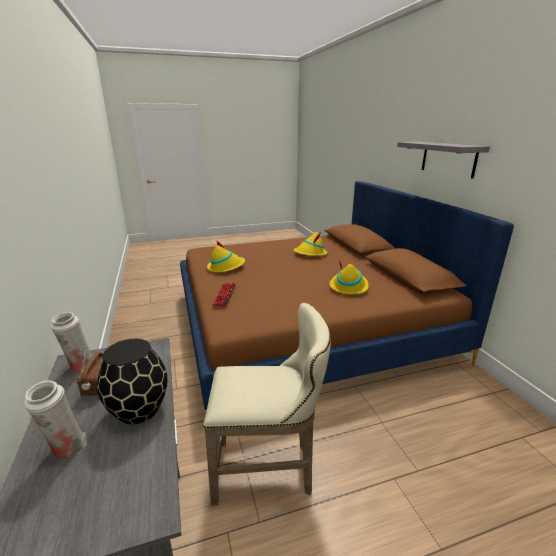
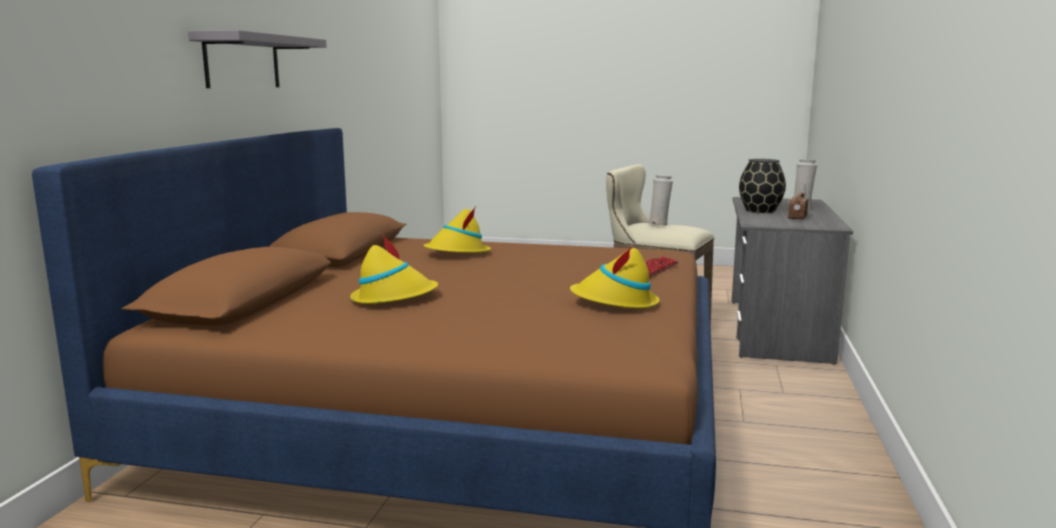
camera: 150 degrees left, 10 degrees down
(80, 367) = (821, 224): white vase -> white vase (659, 224)

